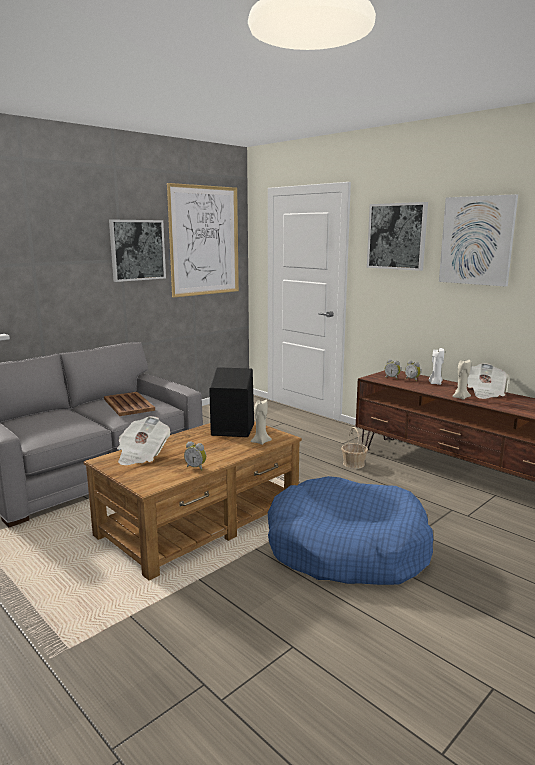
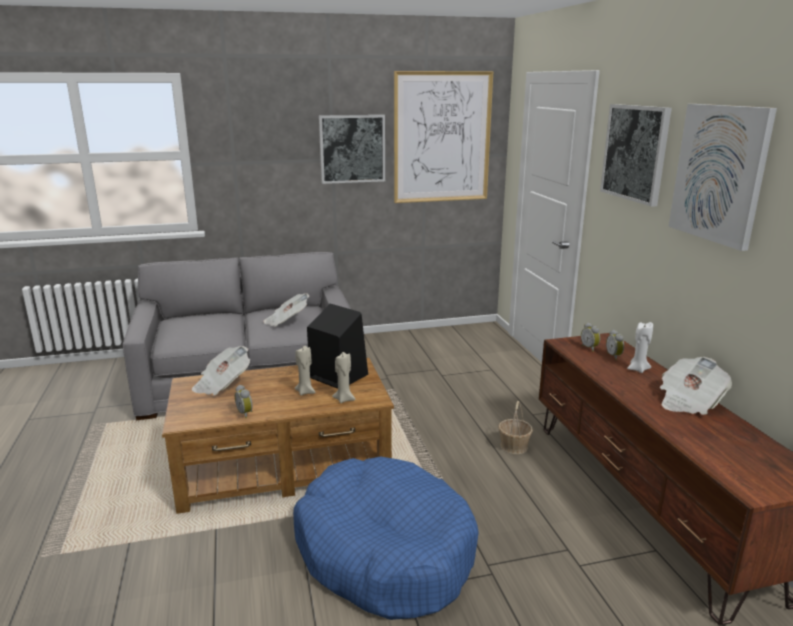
camera: 30 degrees right, 5 degrees up
(128, 405) = (286, 321): brown tray -> newspaper
(460, 397) = (638, 401): beige candle -> beige candle (305, 392)

